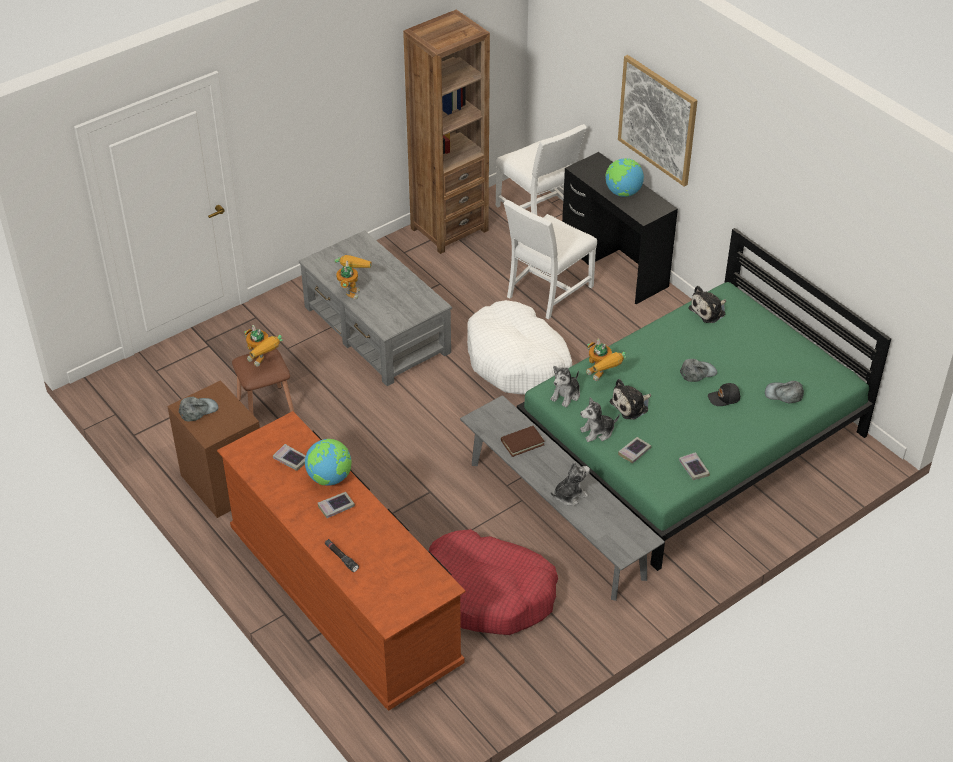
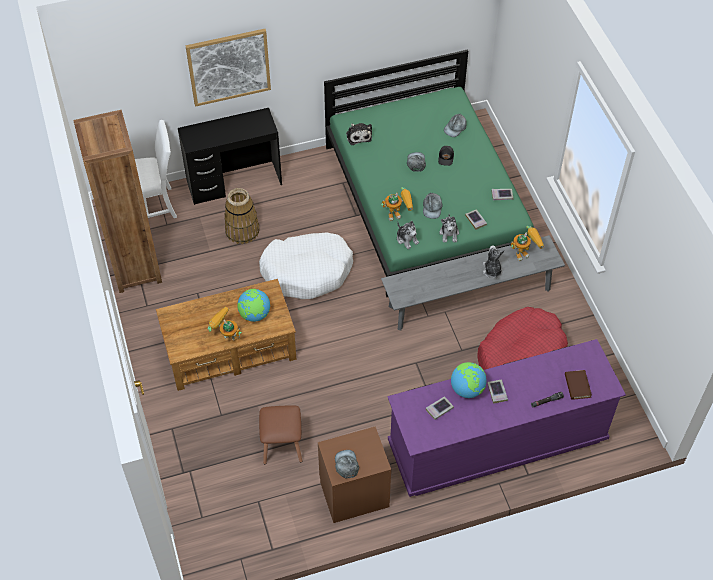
camera: 70 degrees left, 10 degrees up
(263, 362) = (280, 418): toy robot -> toy robot (525, 252)
(344, 598) = (497, 442): brown dresser -> purple dresser
(376, 330) = (230, 349): grey coffee table -> brown coffee table
(522, 442) = (433, 281): brown book -> brown book (577, 386)
(546, 292) = (242, 231): white chair -> basket
(623, 193) = (234, 130): globe -> globe (254, 315)
(631, 406) = (432, 208): plush toy -> grey cap

